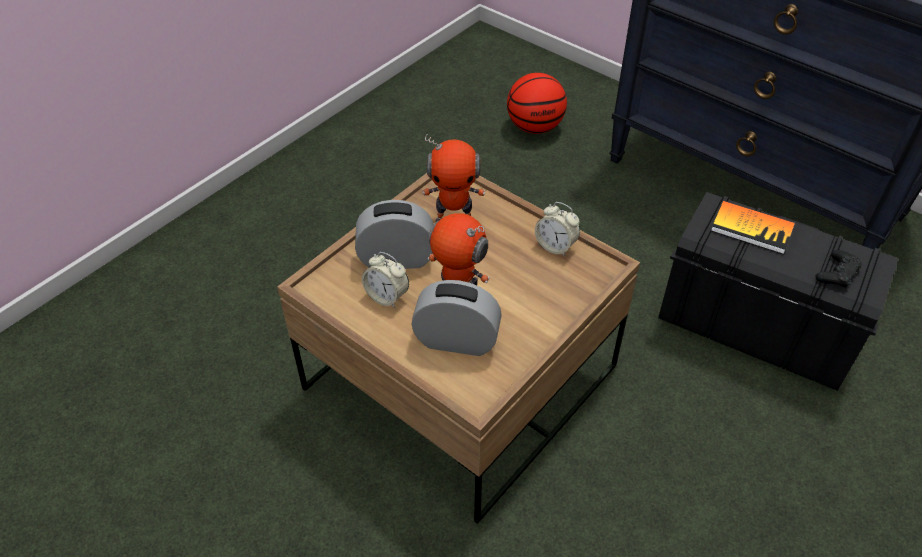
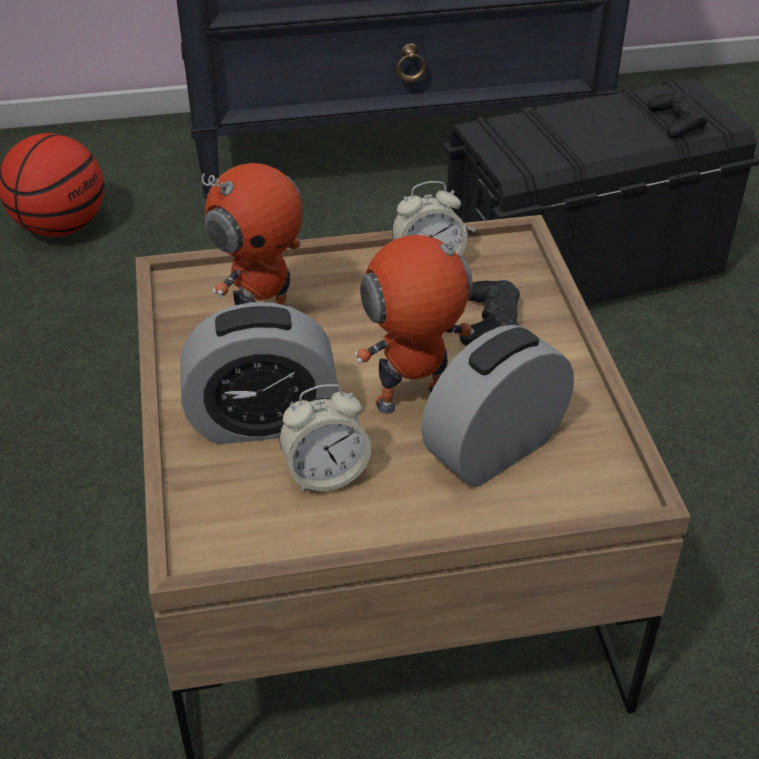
camera: 50 degrees left, 5 degrees down
(396, 259) = (262, 421): alarm clock -> alarm clock turned 135 degrees counterclockwise
(539, 291) = (489, 322): none -> black game controller
(752, 228) = (549, 131): book -> none

